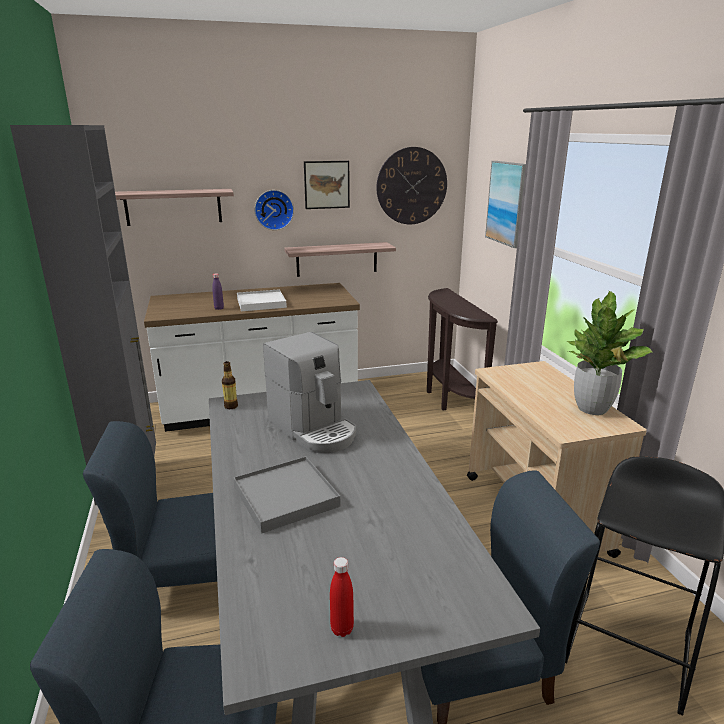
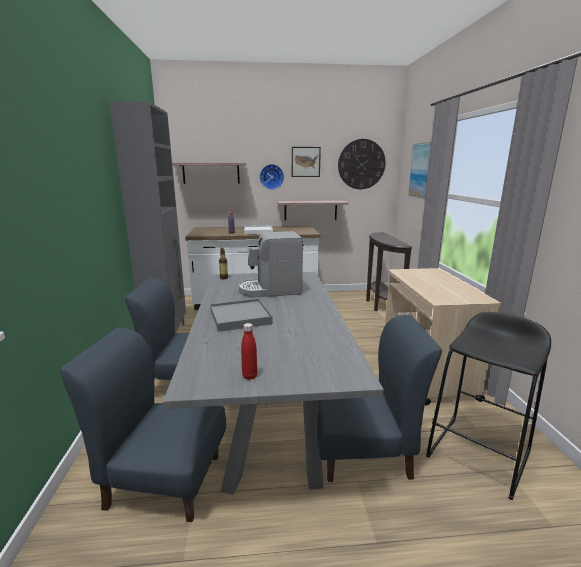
camera: 10 degrees right, 5 degrees down
(314, 429) = (270, 290): coffee machine -> coffee machine turned 105 degrees clockwise
(592, 409) = (464, 291): potted plant -> none

